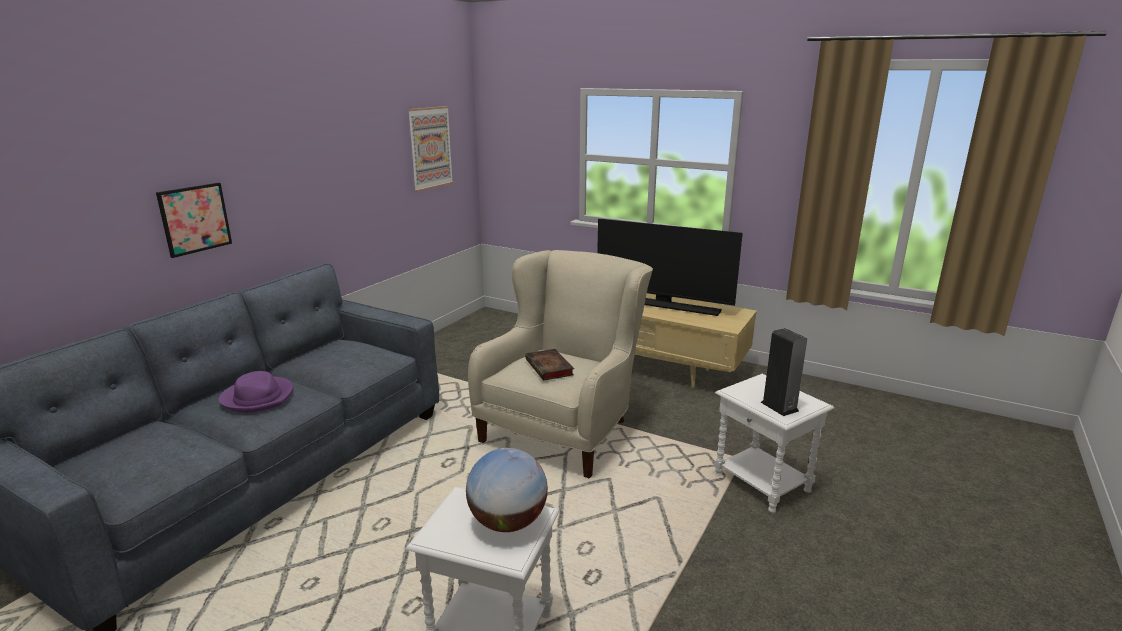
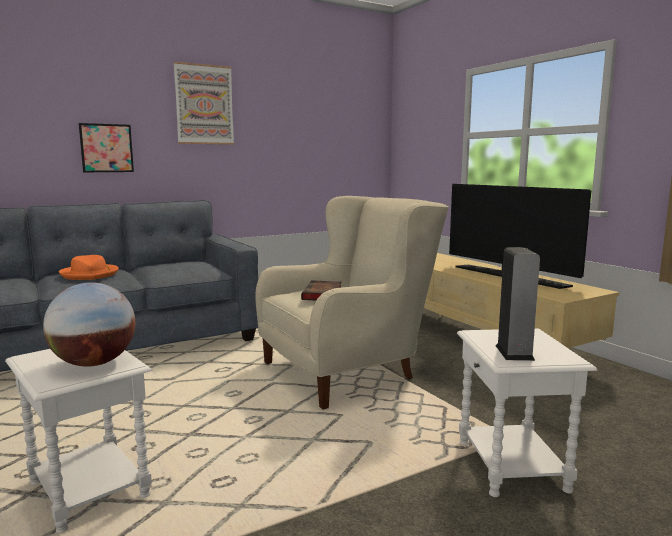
camera: 30 degrees right, 10 degrees down
(258, 397) = (90, 274): purple hat -> orange hat
(430, 148) = (336, 131): picture -> picture (204, 104)

